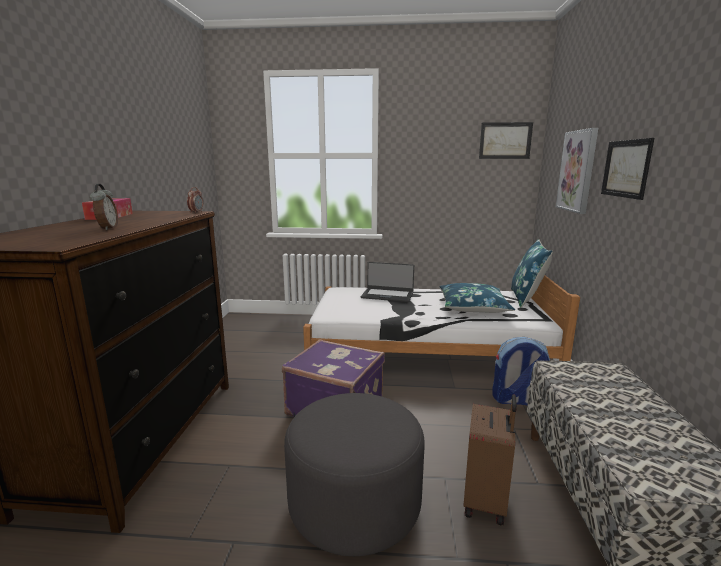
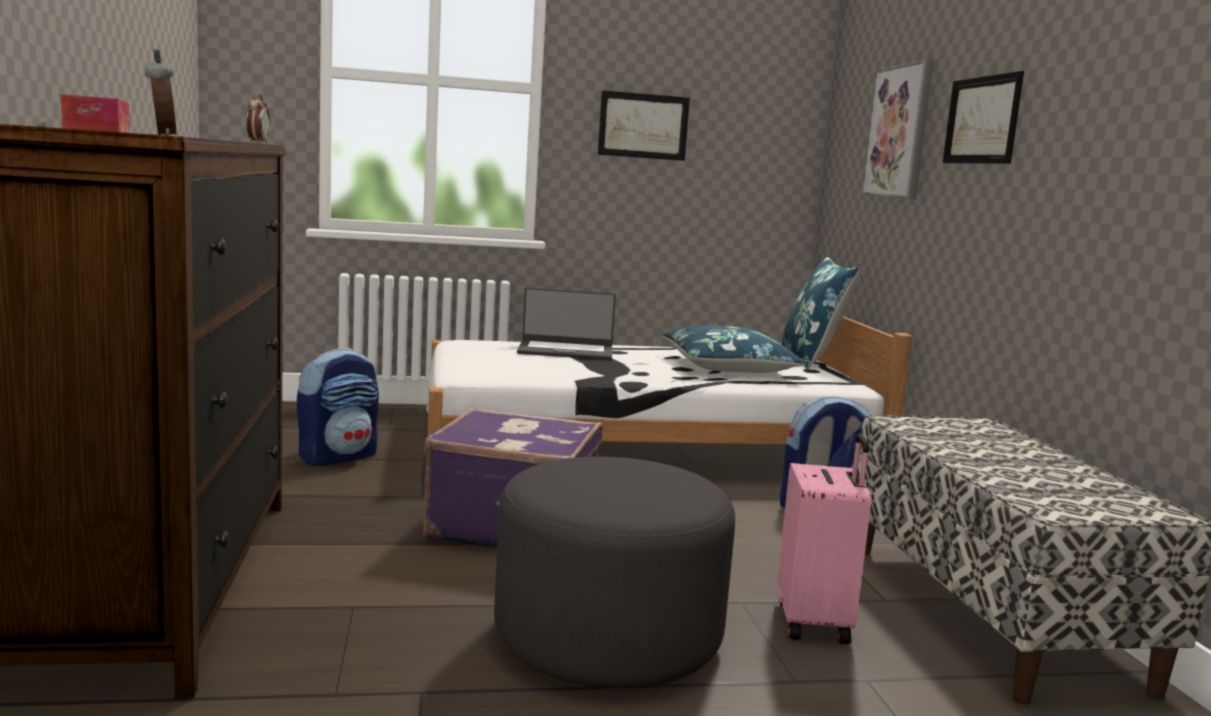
camera: 15 degrees left, 5 degrees down
(271, 351) = (339, 456): none -> backpack
(486, 501) = (815, 622): brown suitcase -> pink suitcase
(505, 140) = (768, 82): picture -> picture (643, 126)

